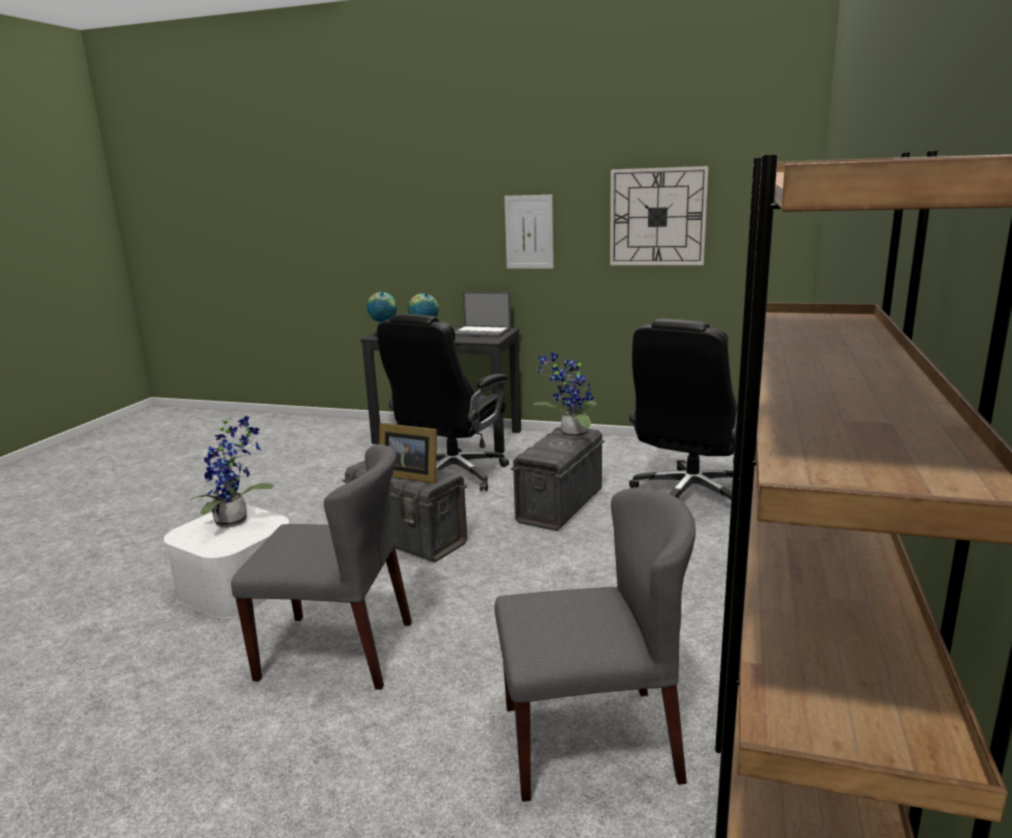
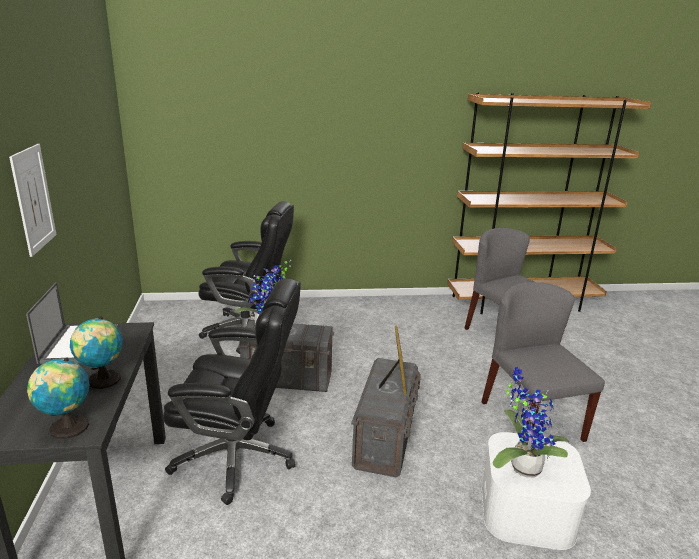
camera: 115 degrees left, 5 degrees up
(657, 217) = (85, 149): wall clock -> none

